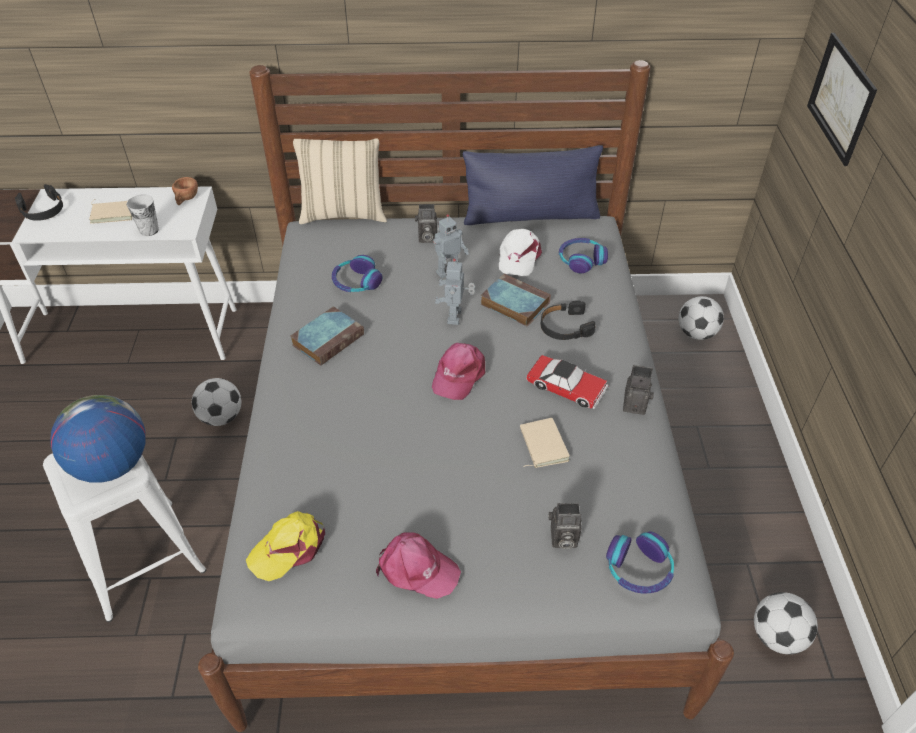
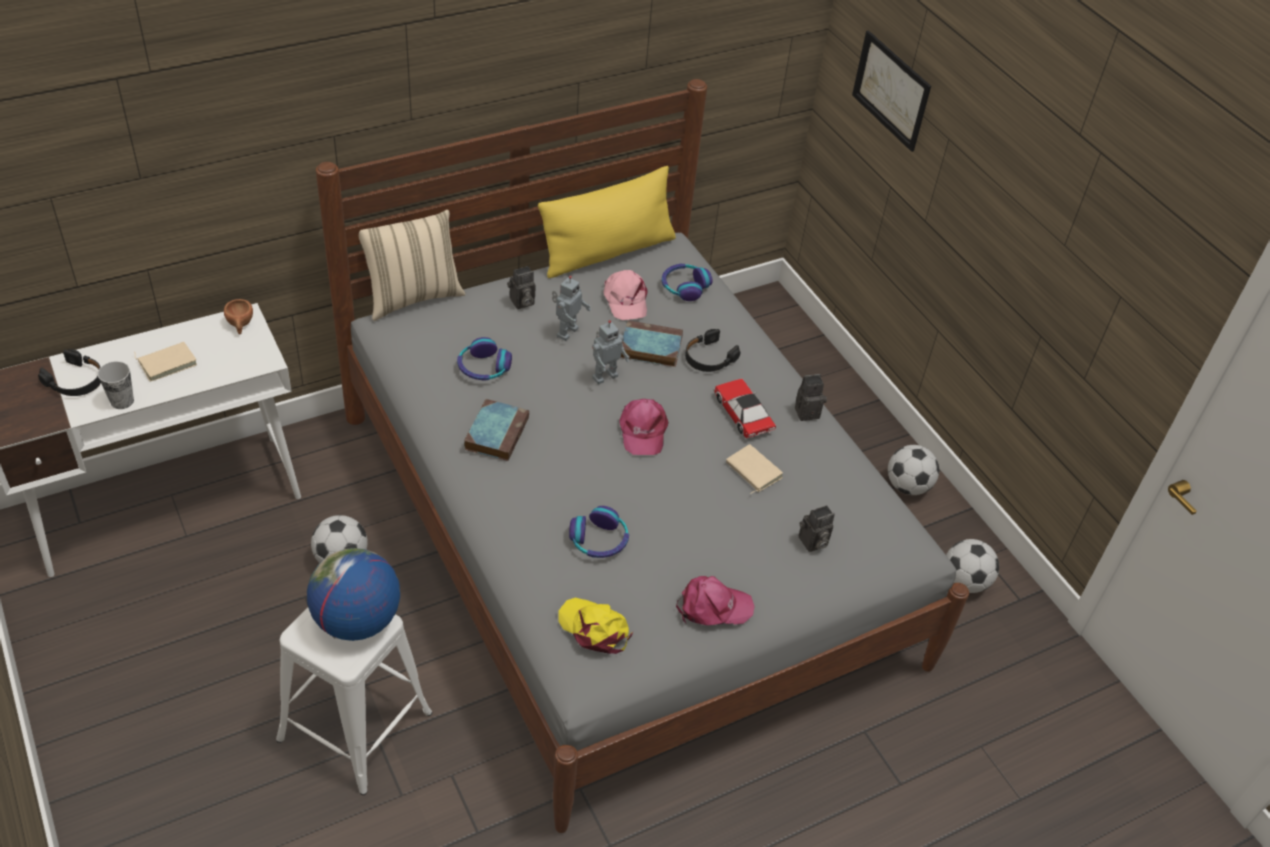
camera: 30 degrees left, 0 degrees up
(149, 230) = (227, 371): cup -> cup (122, 401)
(289, 548) = (595, 628): yellow cap -> yellow cap turned 105 degrees clockwise
(455, 317) = (604, 376): toy robot -> toy robot turned 105 degrees counterclockwise
(518, 257) = (625, 300): white cap -> pink cap
(530, 216) = (607, 252): blue pillow -> yellow pillow
(566, 387) = (743, 414): toy car -> toy car turned 120 degrees counterclockwise
(639, 569) = (882, 545): headphones -> headphones (599, 540)
(696, 333) = (773, 329): football -> football (907, 486)

